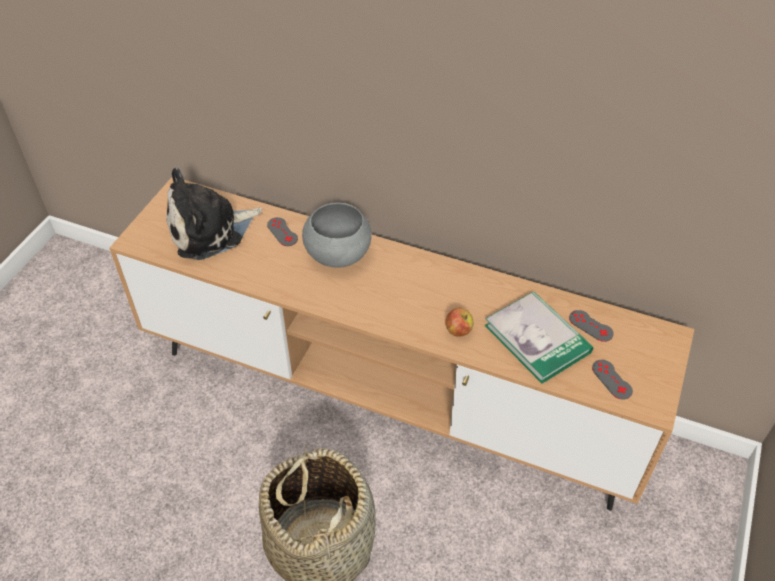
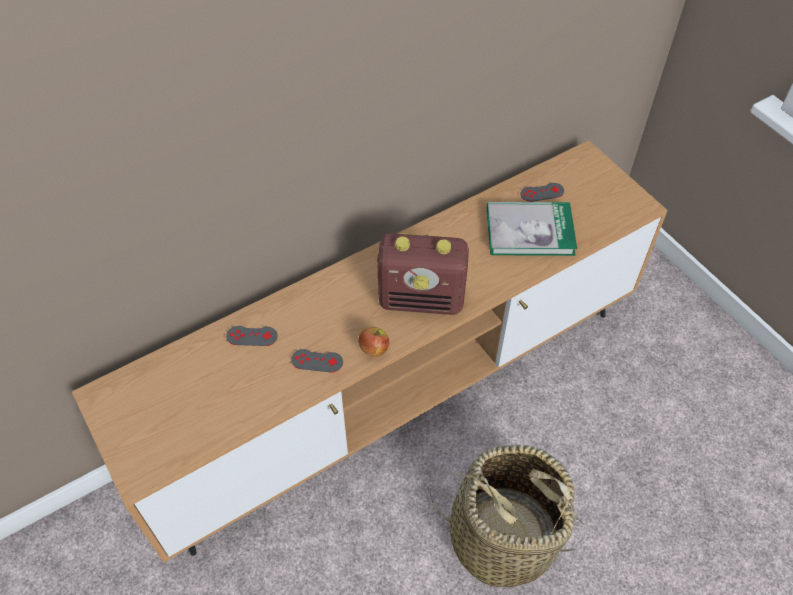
camera: 55 degrees left, 5 degrees up
(210, 230) = (190, 395): plush toy -> none
(338, 255) = (322, 309): grey bowl -> none
(398, 306) = (422, 300): none -> radio
(458, 330) = (482, 275): apple -> apple (373, 349)
(611, 379) = (601, 213): grey game controller -> grey game controller (317, 361)

